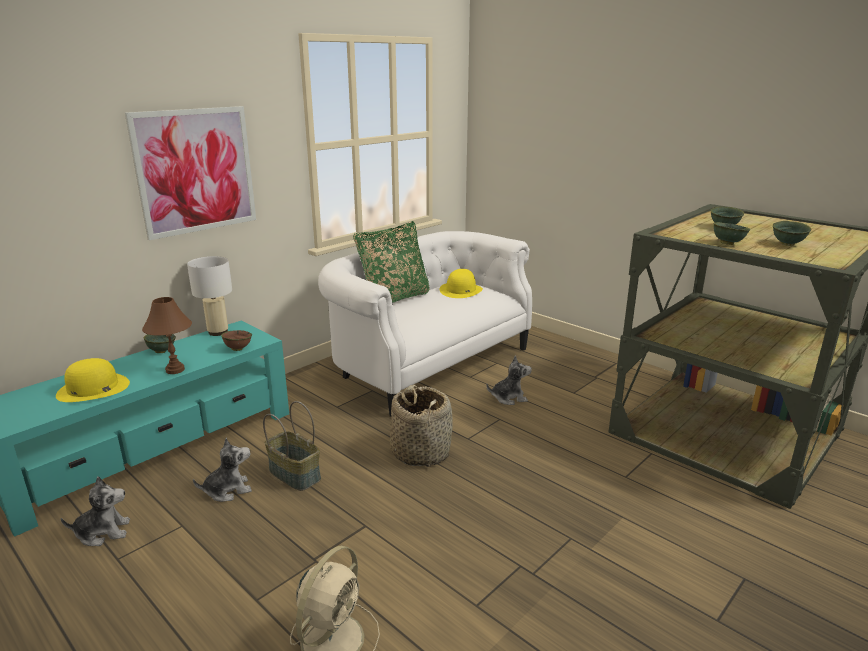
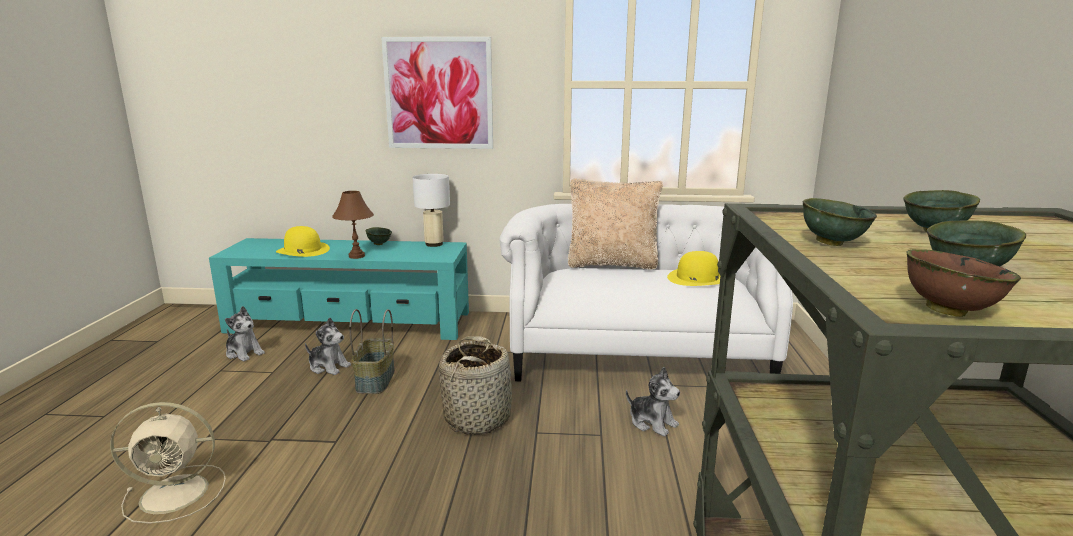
camera: 50 degrees right, 5 degrees down
(237, 349) = (416, 257): brown bowl -> brown bowl (947, 311)
(395, 300) = (613, 266): green pillow -> beige pillow

